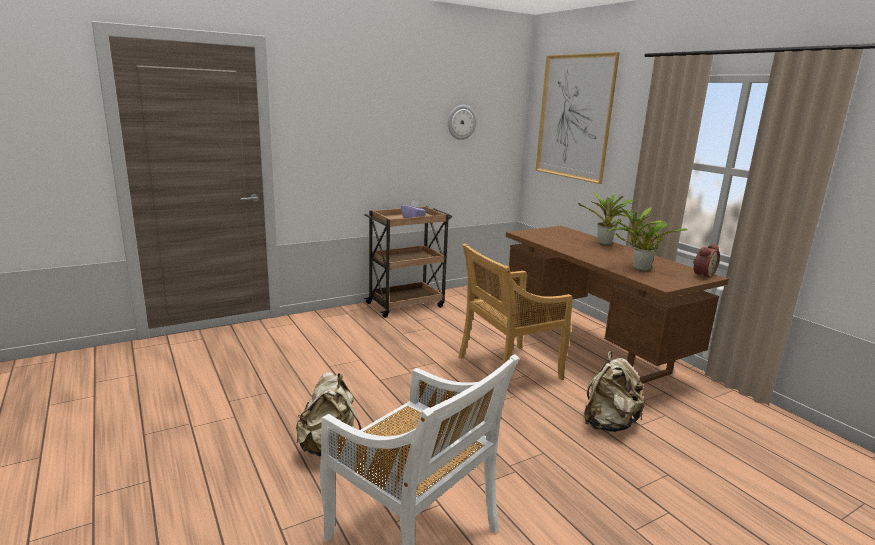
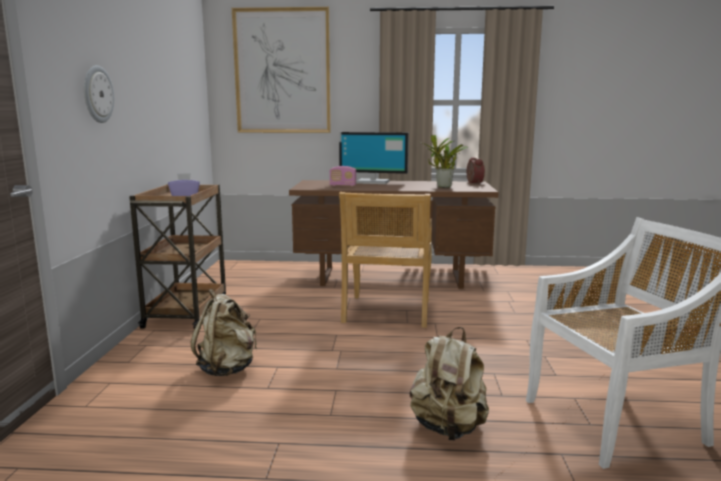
camera: 55 degrees left, 5 degrees down
(461, 122) = (174, 78): wall clock -> wall clock (97, 94)
(561, 240) = (343, 185): none -> radio
(604, 244) = (373, 182): potted plant -> monitor
(608, 424) = (505, 308): beige backpack -> beige backpack (227, 369)

